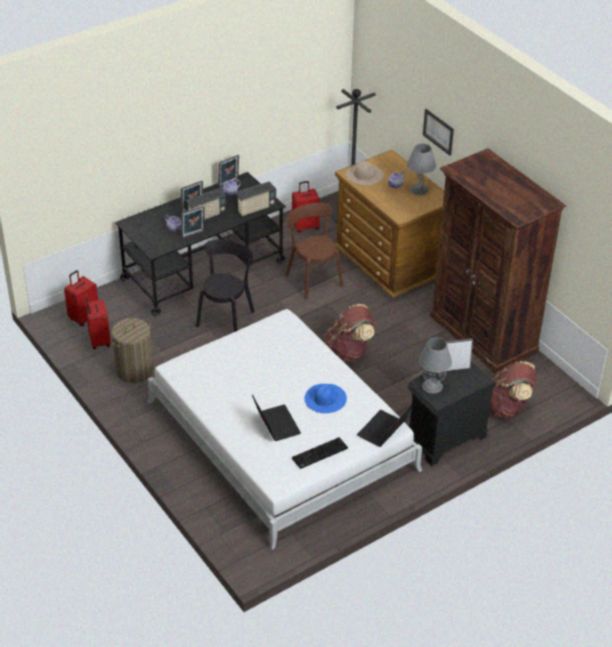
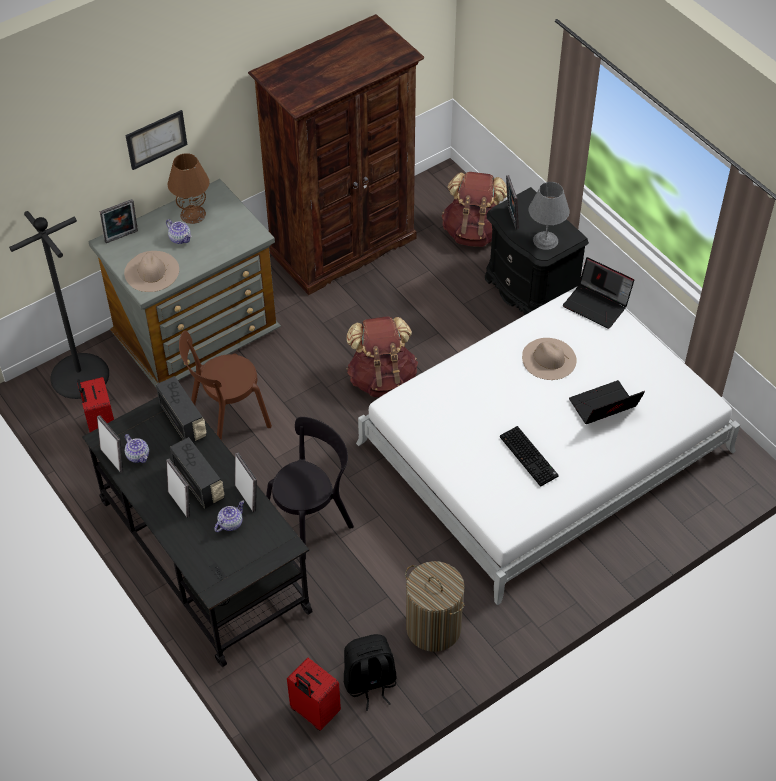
camera: 90 degrees left, 10 degrees up
(99, 341) = (370, 683): red suitcase -> black backpack
(226, 317) = (311, 520): black chair -> black chair turned 120 degrees clockwise
(319, 454) = (649, 362): keyboard -> keyboard (530, 456)
(325, 398) = (548, 359): blue hat -> beige hat
(390, 263) = (197, 332): brown dresser -> grey dresser
(395, 162) = (122, 237): none -> picture frame
(419, 190) = (193, 214): grey table lamp -> brown table lamp

